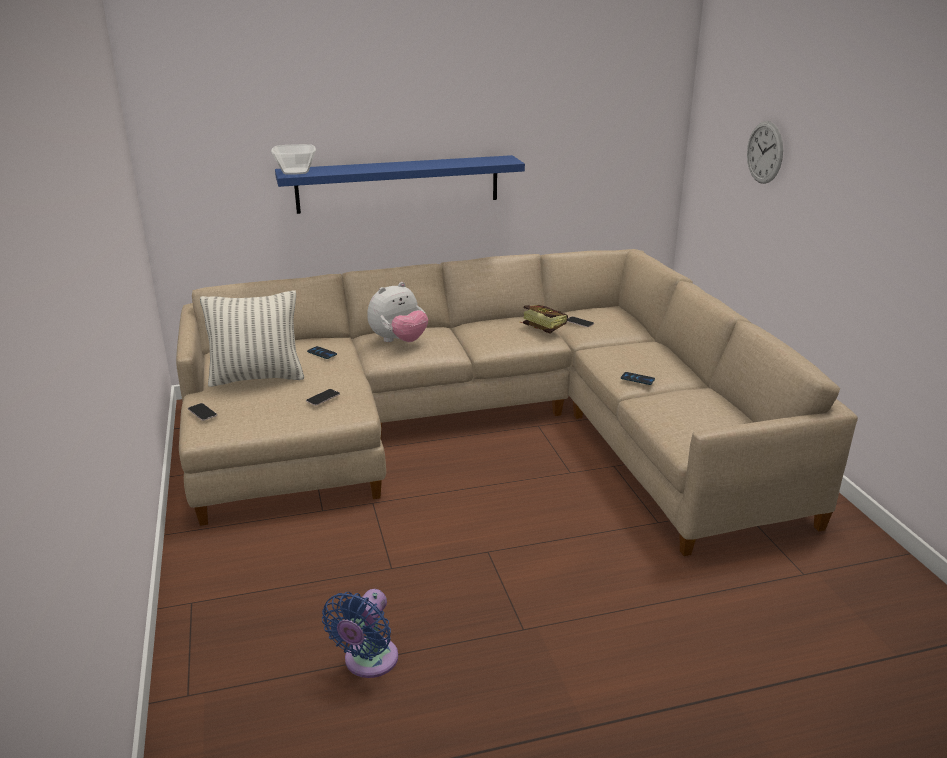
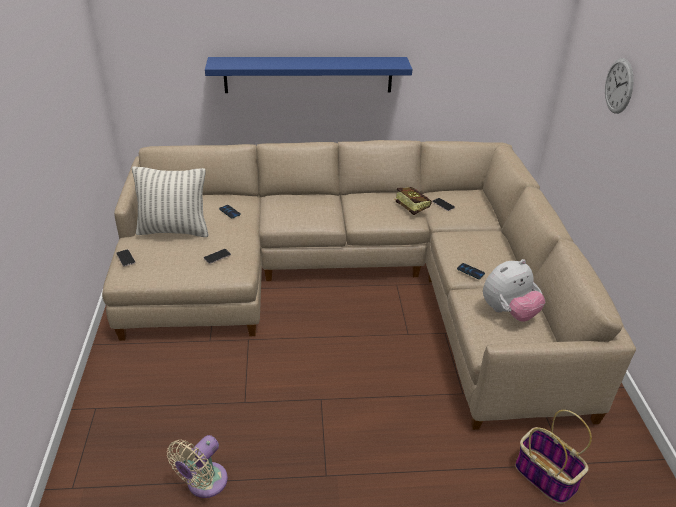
camera: 10 degrees right, 10 degrees up
(296, 171) = (222, 62): bowl -> none
(368, 662) = (204, 483): blue fan -> beige fan
(398, 341) = (292, 206): plush toy -> plush toy (508, 312)
(784, 590) = (544, 476): none -> basket

